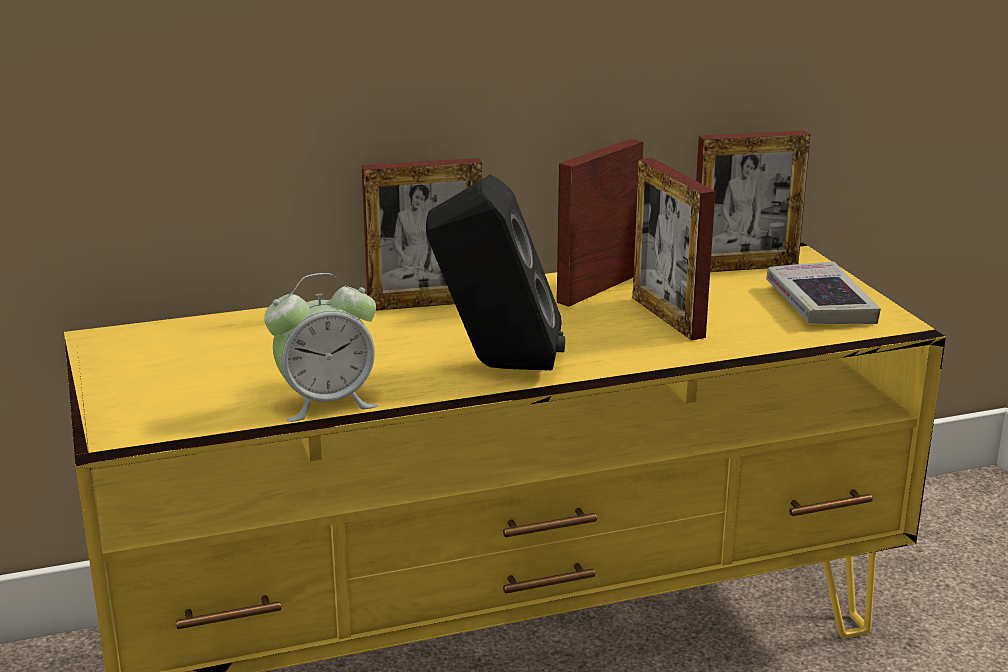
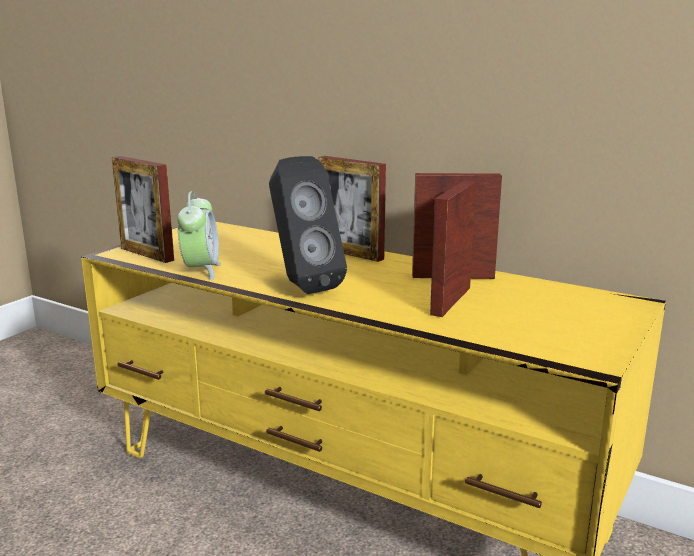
camera: 50 degrees right, 5 degrees down
(326, 403) = (201, 271): alarm clock -> alarm clock turned 120 degrees counterclockwise
(744, 267) = (577, 297): picture frame -> picture frame (147, 254)
(820, 304) = (571, 331): book -> none

